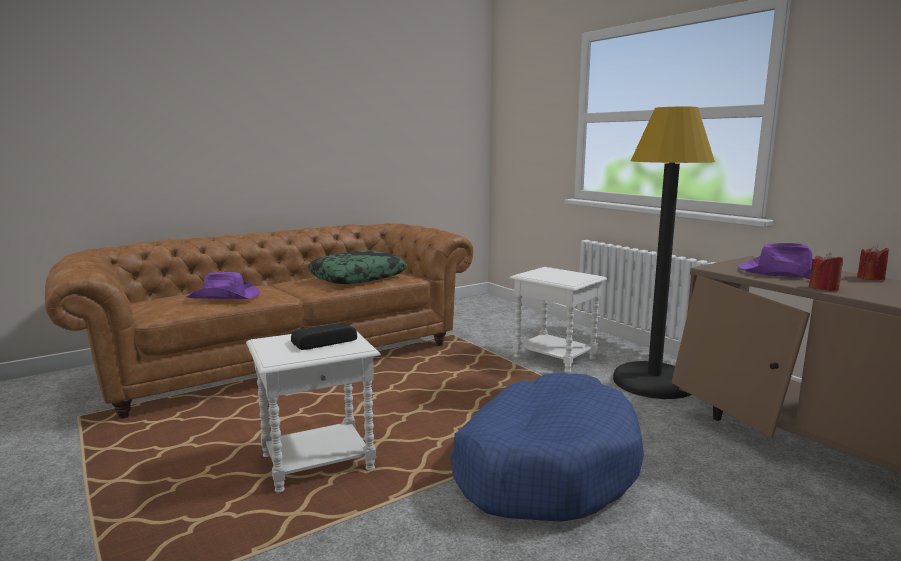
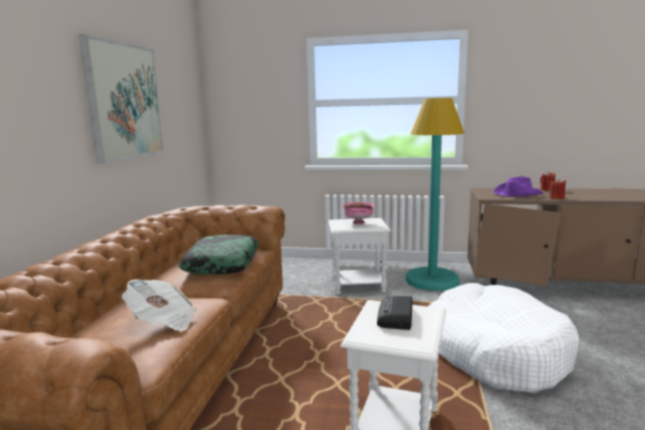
camera: 45 degrees left, 0 degrees up
(224, 296) = (163, 321): purple hat -> newspaper
(348, 113) = (125, 101): none -> picture
(545, 467) = (495, 351): blue dog bed -> white dog bed
(560, 275) = (359, 223): none -> pink bowl
(654, 382) = (432, 280): black floor lamp -> turquoise floor lamp

